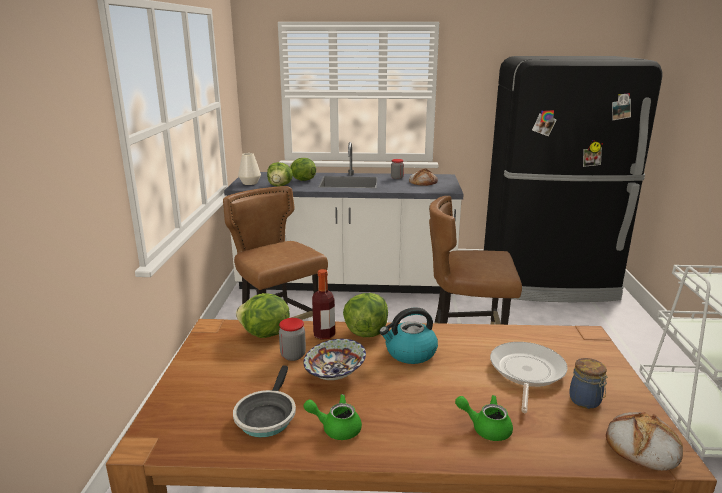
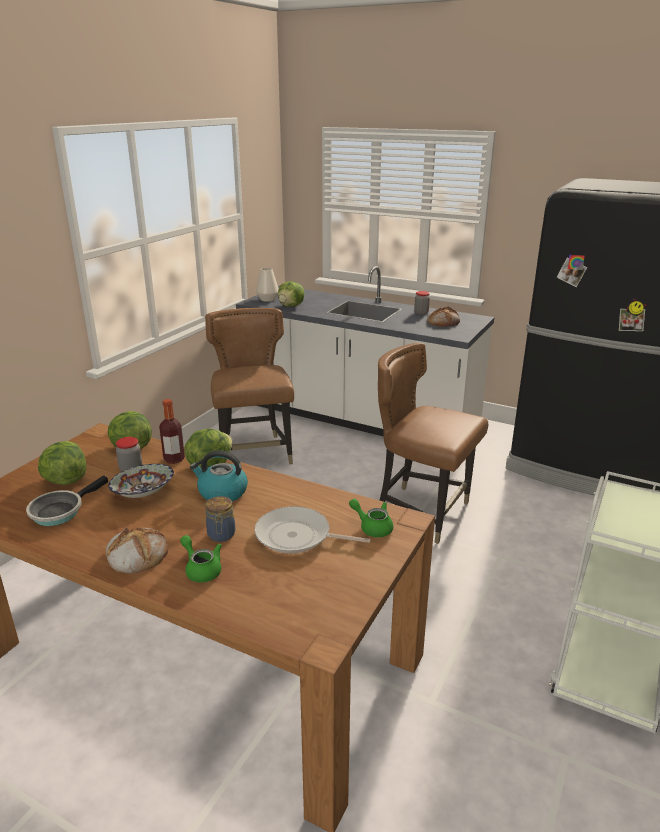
camera: 25 degrees right, 5 degrees up
(302, 180) = (320, 302): lettuce -> lettuce (65, 480)
(336, 428) = (95, 534): green teapot -> green teapot (372, 527)
(526, 372) = (297, 536): frying pan -> frying pan turned 120 degrees counterclockwise
(586, 401) = (315, 576): jar -> jar (221, 535)
(642, 445) = (309, 625): bread -> bread (136, 554)

